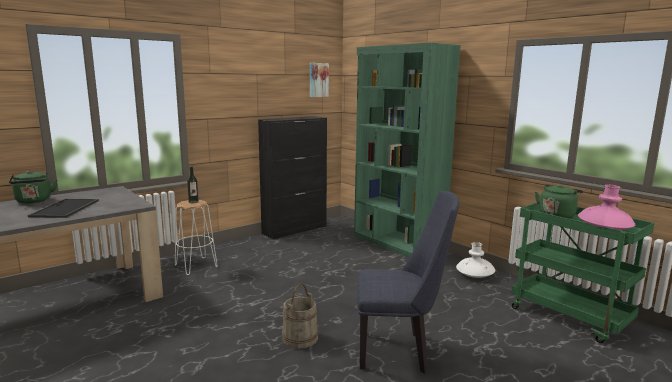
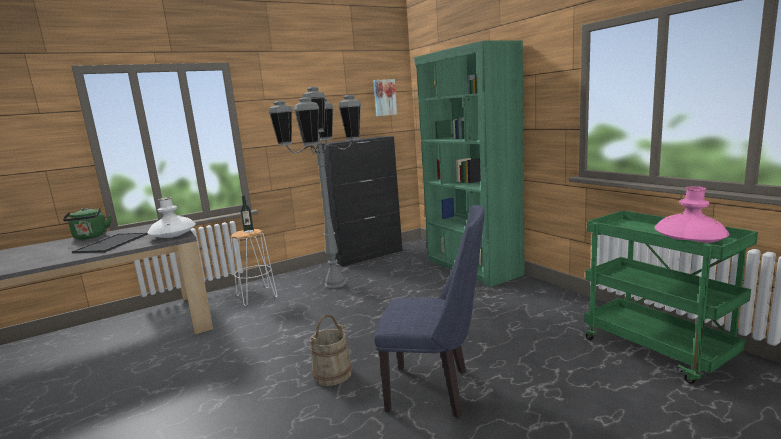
camera: 10 degrees right, 0 degrees up
(271, 256) = (334, 284): none -> grey floor lamp
(474, 275) = (551, 300): white vase -> white vase (173, 236)
(557, 215) = (633, 228): green kettle -> none

